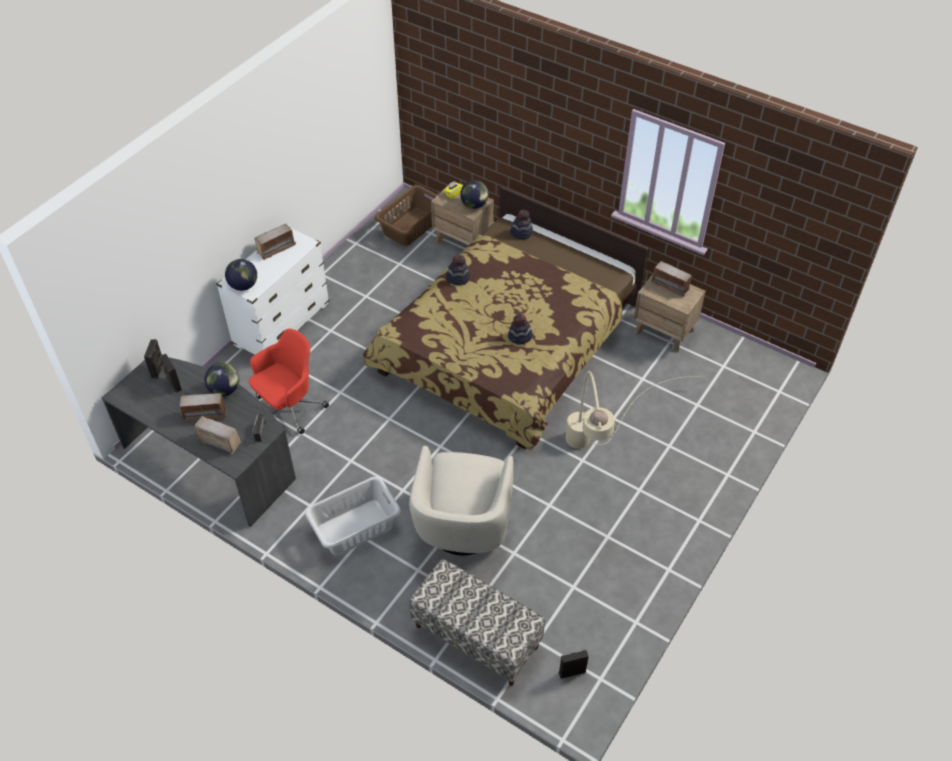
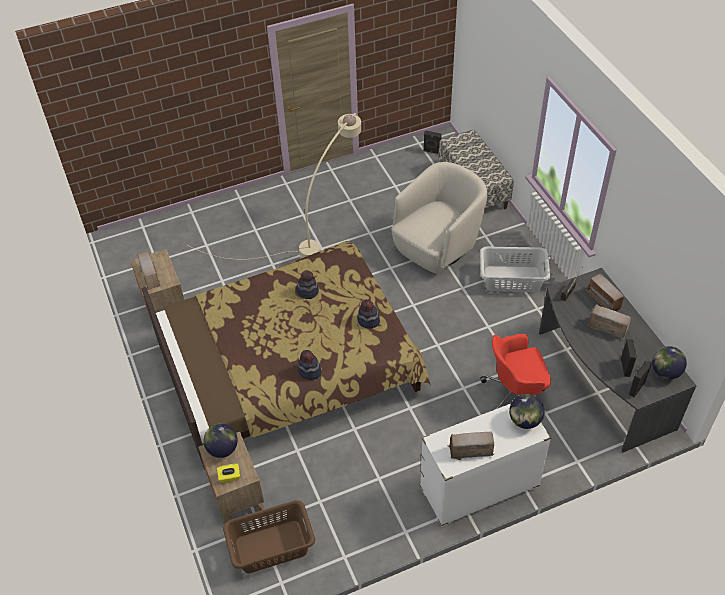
camera: 145 degrees left, 0 degrees up
(225, 390) = (582, 341): globe -> globe (665, 372)
(521, 232) = (209, 394): hat -> hat (368, 321)

